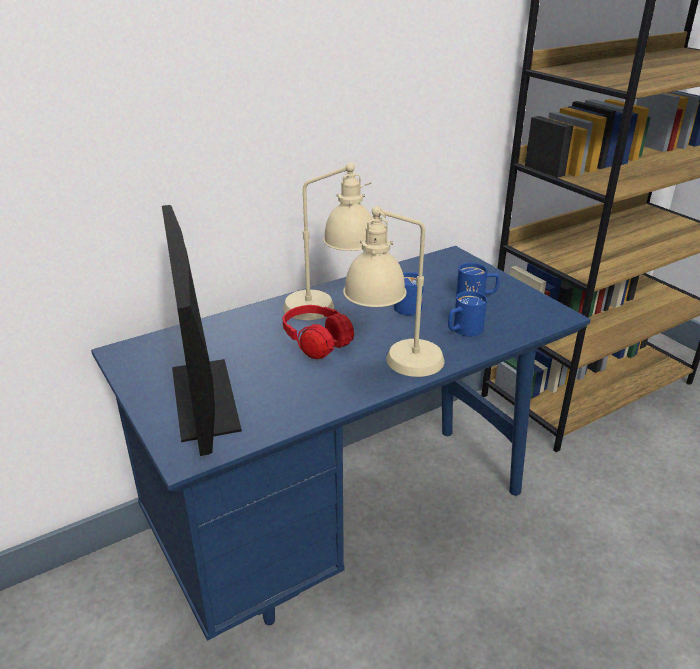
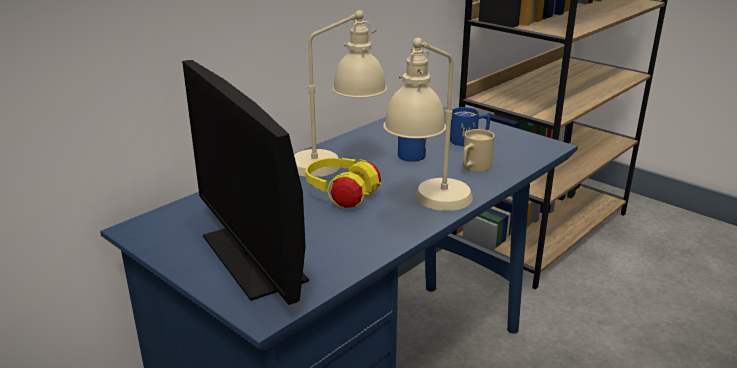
camera: 15 degrees left, 5 degrees down
(317, 345) = (342, 197): red headphones -> yellow headphones
(463, 331) = (473, 168): blue mug -> beige mug

